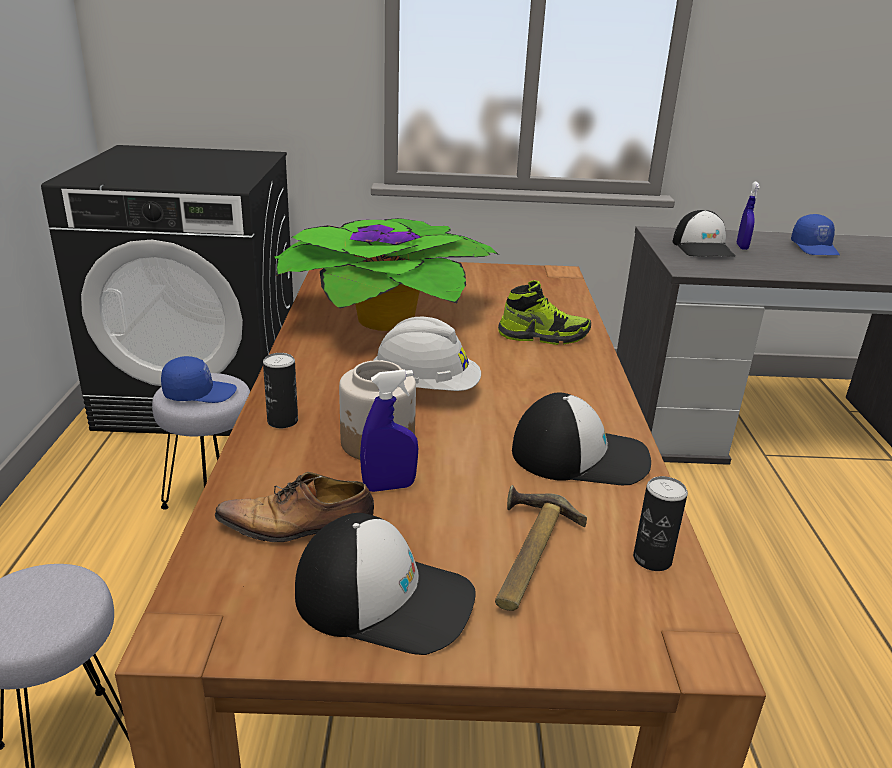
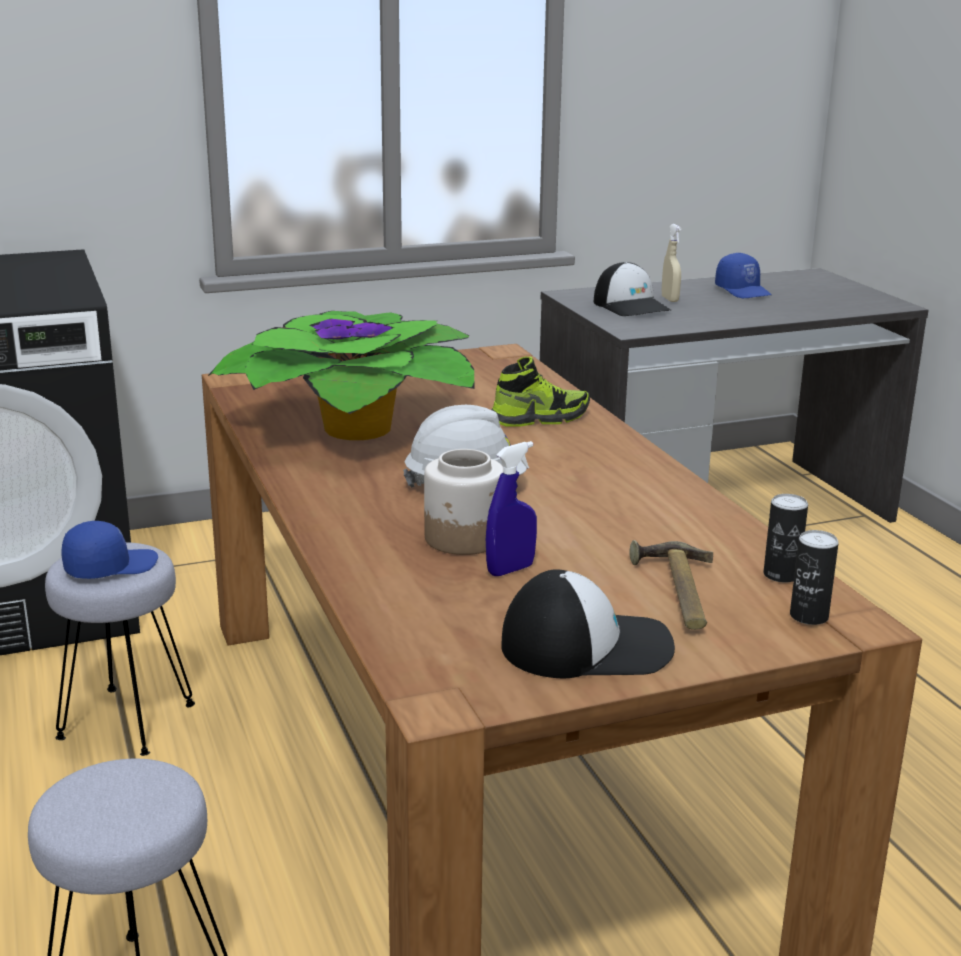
camera: 20 degrees left, 5 degrees down
(282, 421) = (348, 538): can -> can (809, 616)
(299, 528) = (459, 616): shoe -> none
(580, 455) = (662, 513): cap -> none
(742, 247) = (670, 299): blue spray bottle -> beige spray bottle

